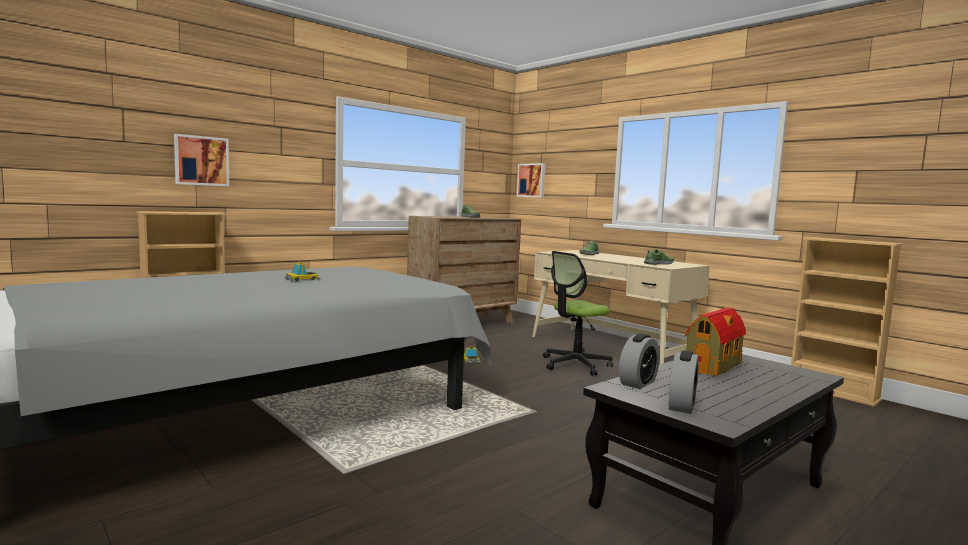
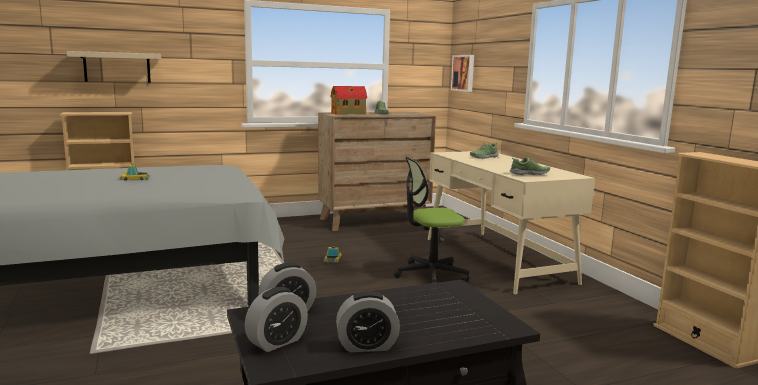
camera: 20 degrees right, 5 degrees up
(201, 161) = (117, 67): picture -> beige shelf
(714, 366) = (411, 301): toy house -> toy house (349, 113)
(753, 399) = (367, 346): none -> alarm clock

